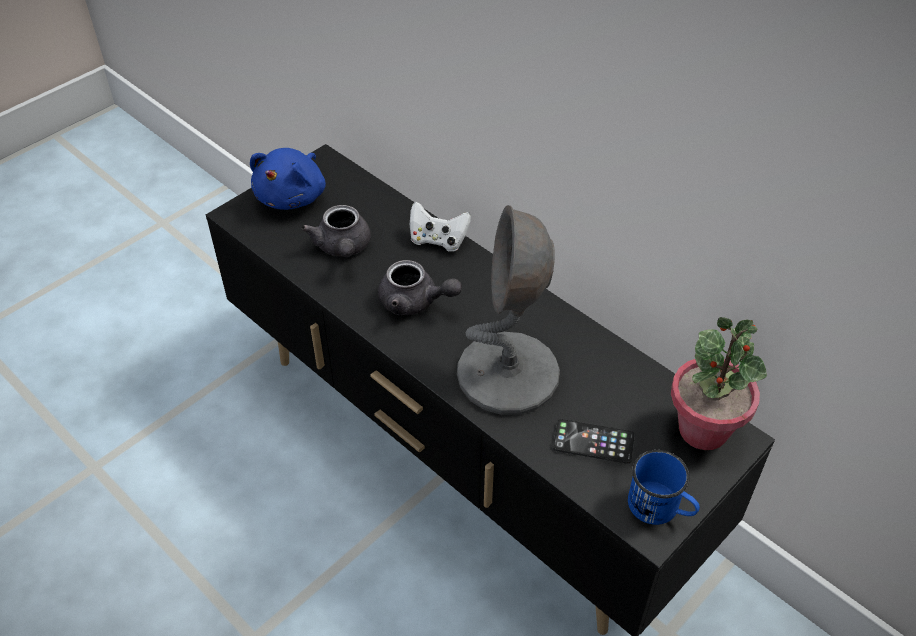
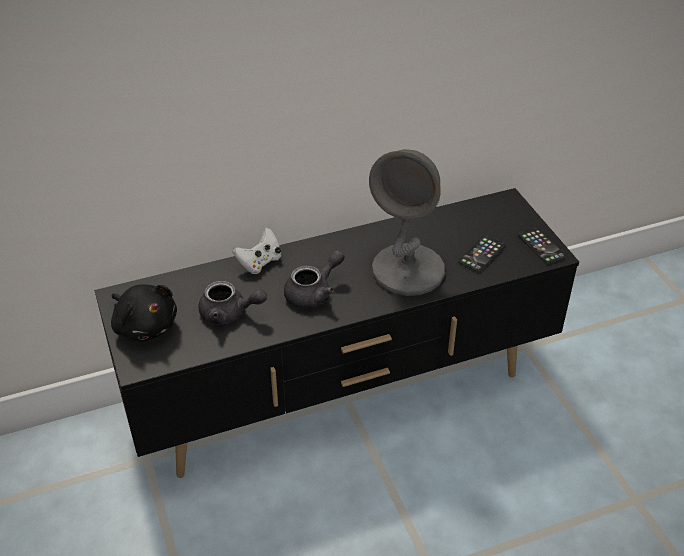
camera: 65 degrees left, 5 degrees down
(293, 196) = (145, 326): blue plush toy -> black plush toy
(660, 508) = (541, 246): blue mug -> phone
(703, 429) = (495, 209): potted plant -> none

